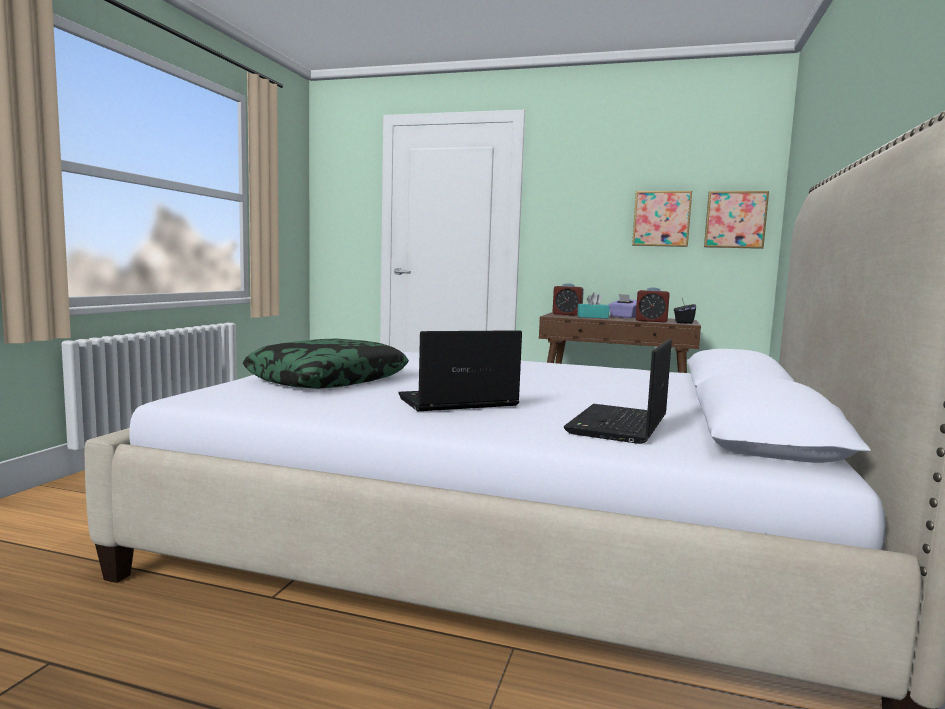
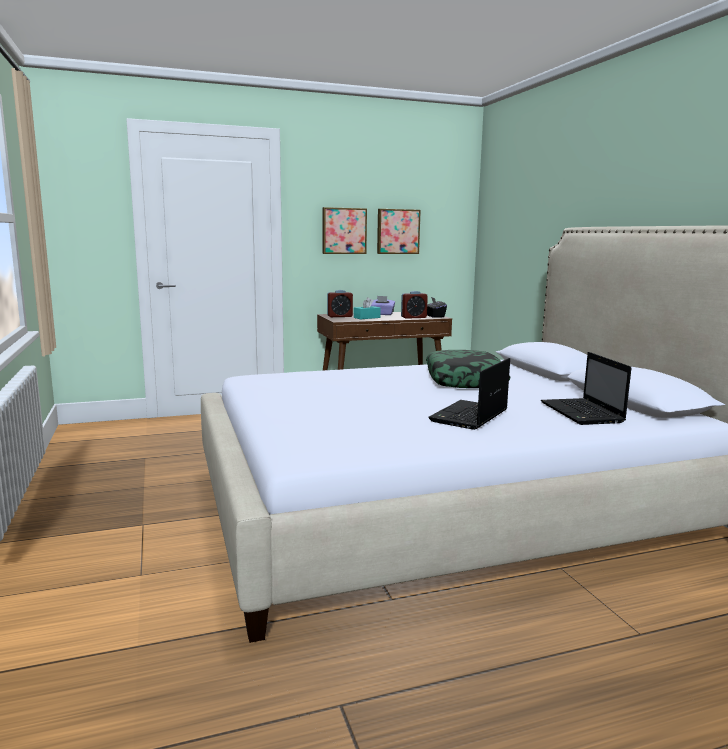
camera: 35 degrees left, 5 degrees up
(328, 379) = (332, 416): pillow -> pillow (465, 380)
(735, 220) = (448, 232): picture -> picture (343, 231)

